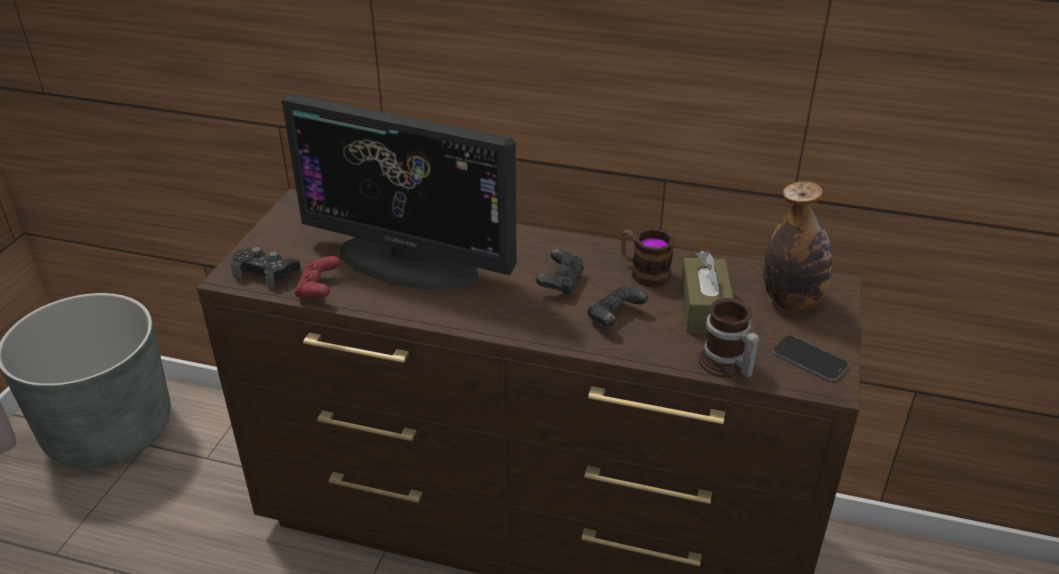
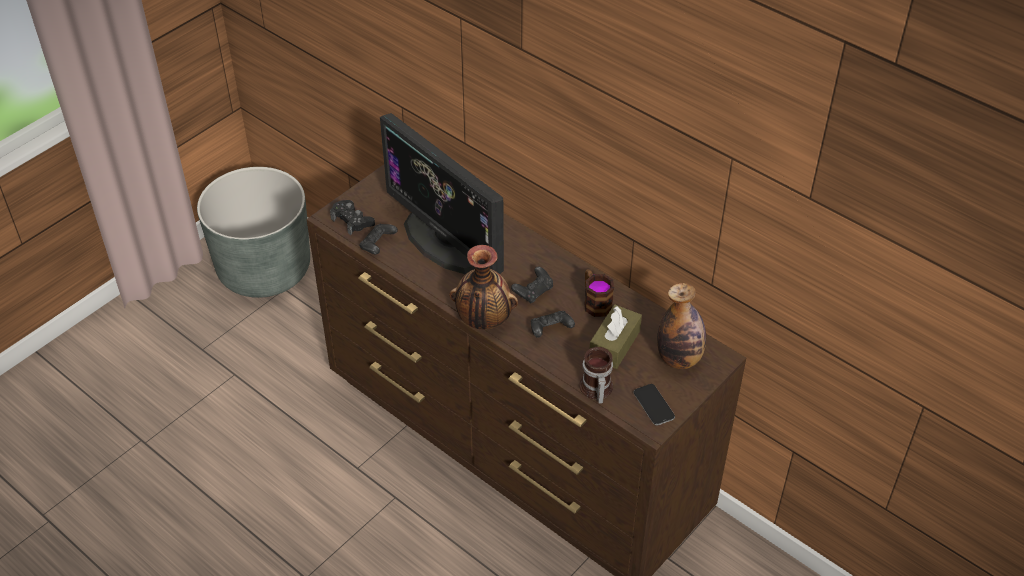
camera: 25 degrees right, 10 degrees up
(318, 289) = (378, 245): red game controller -> black game controller
(521, 332) = (483, 320): none -> vase

